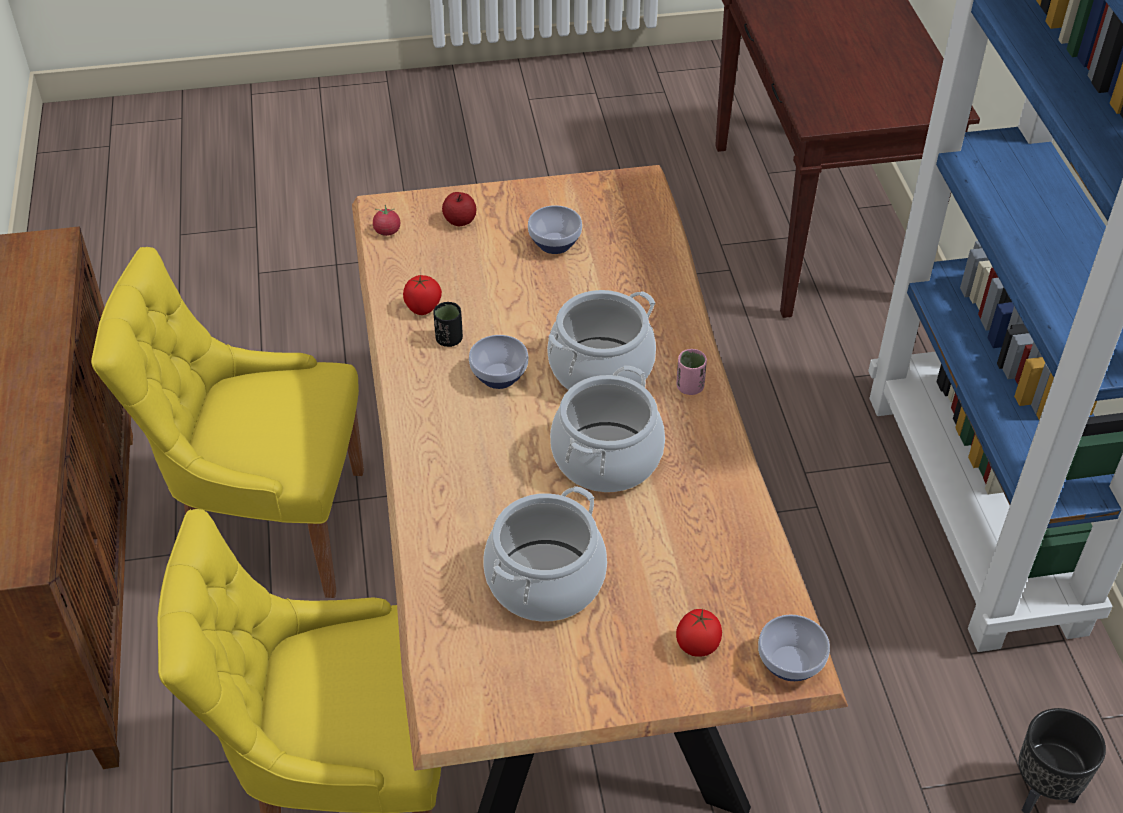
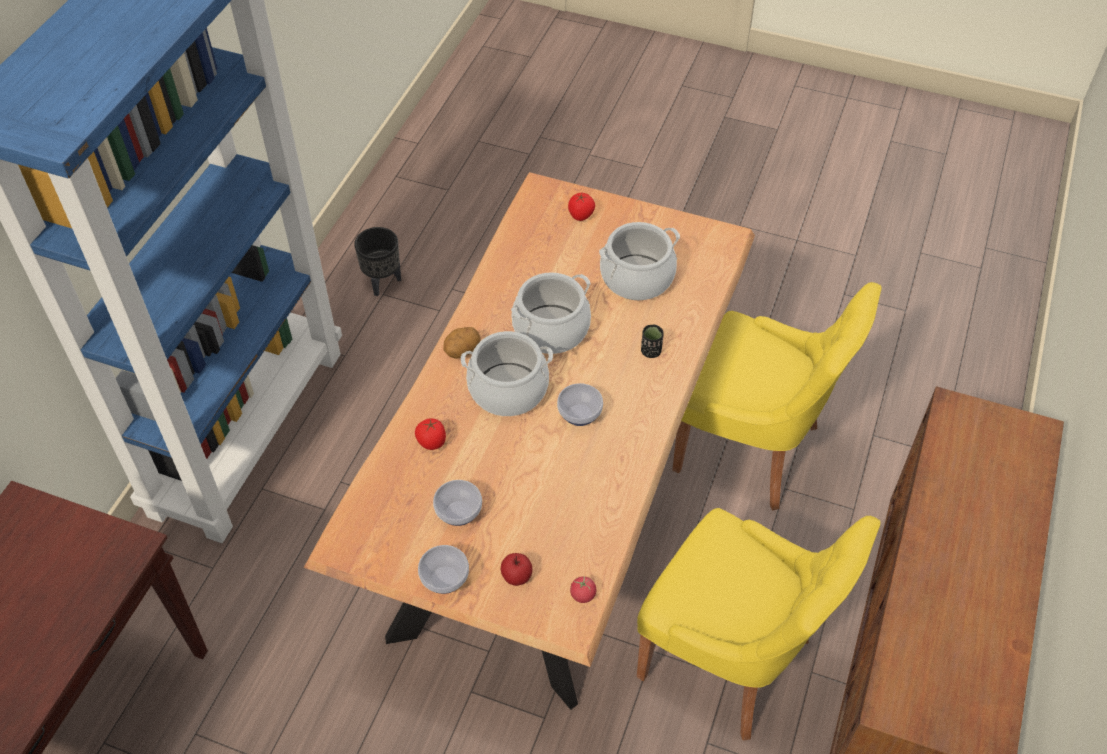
camera: 150 degrees left, 5 degrees up
(423, 308) = (598, 498): tomato -> tomato (431, 443)
(449, 339) = (595, 461): black cup -> black cup (651, 351)
(689, 387) = (462, 351): pink cup -> potato
(792, 664) = (541, 190): bowl -> bowl (444, 578)

